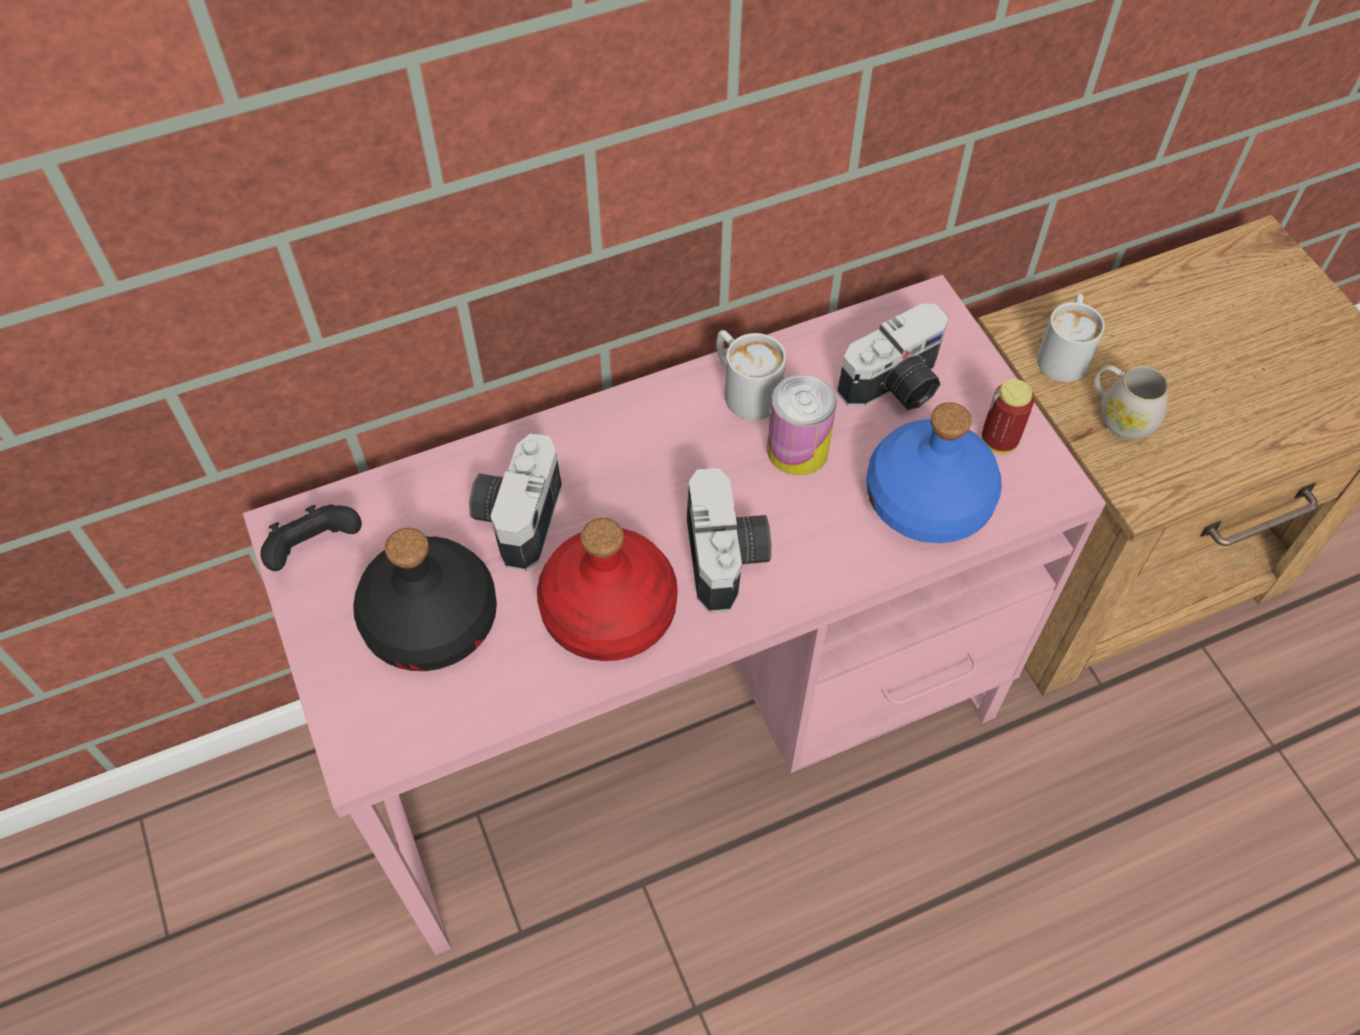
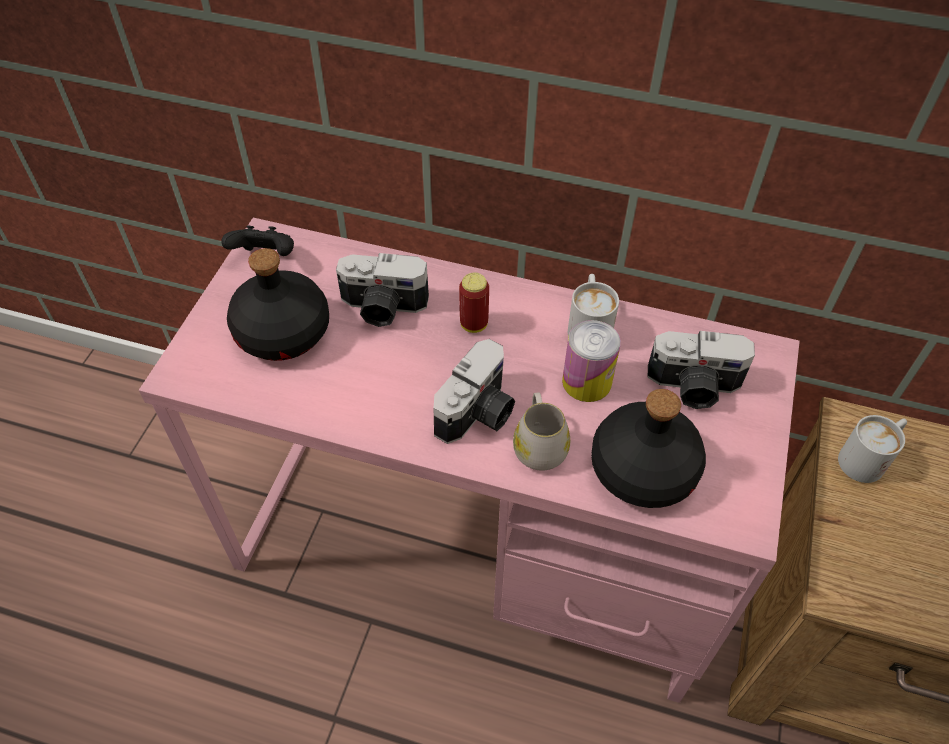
camera: 40 degrees right, 5 degrees down
(515, 516) = (382, 308): camera -> camera turned 135 degrees counterclockwise
(610, 609) = (380, 394): red bottle -> none
(926, 500) = (641, 468): blue bottle -> black bottle
(999, 441) = (733, 467): can -> can (474, 324)
(1120, 416) = (873, 528): white mug -> white mug (539, 445)

